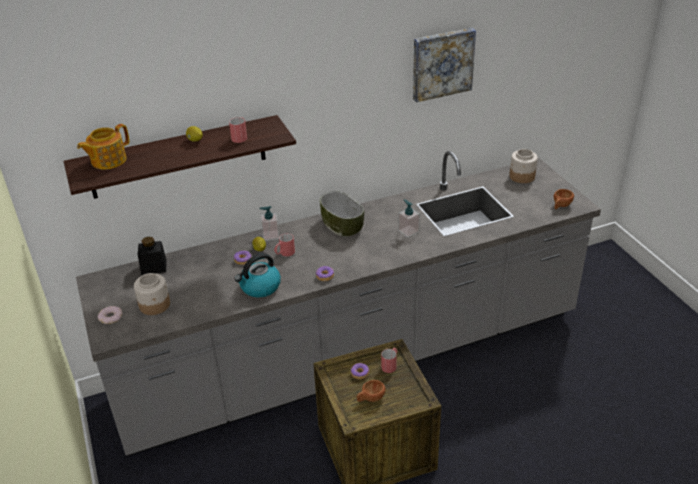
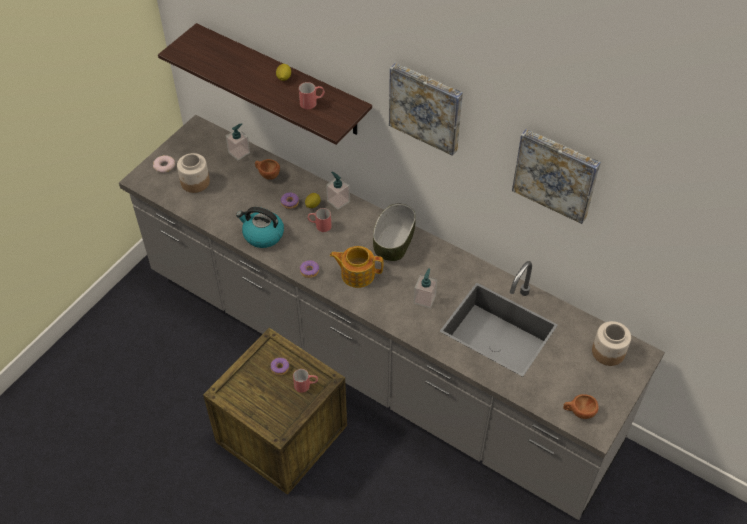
camera: 55 degrees right, 15 degrees up
(108, 160) = (213, 47): teapot -> teapot (357, 274)
(154, 267) = (239, 152): black jar -> soap dispenser
(329, 79) = (426, 107): none -> picture
(370, 399) = (255, 391): brown cup -> brown cup (267, 174)

